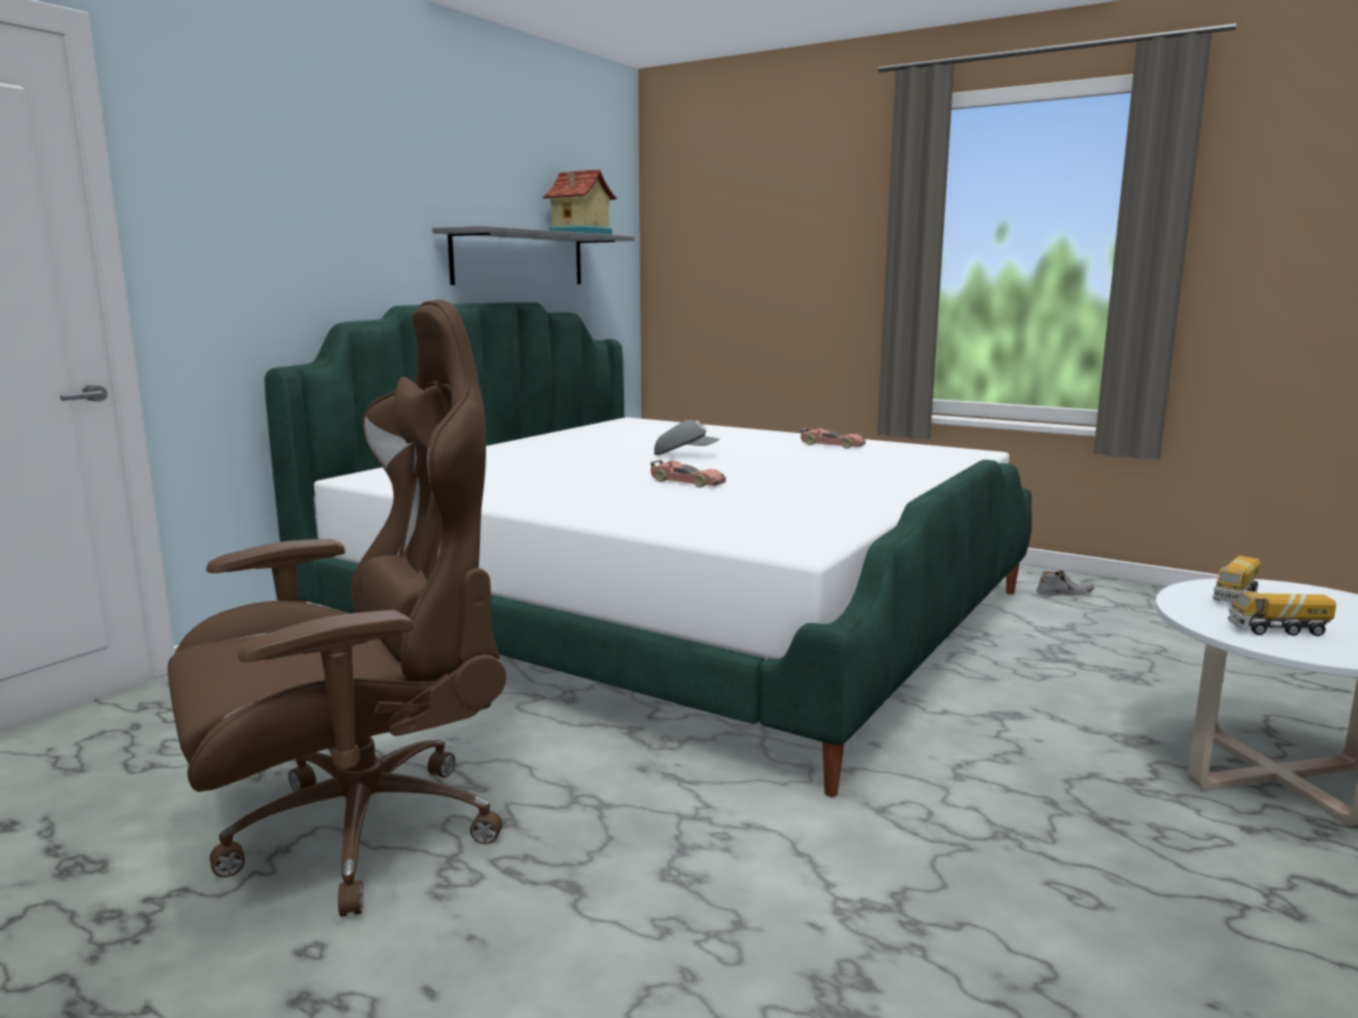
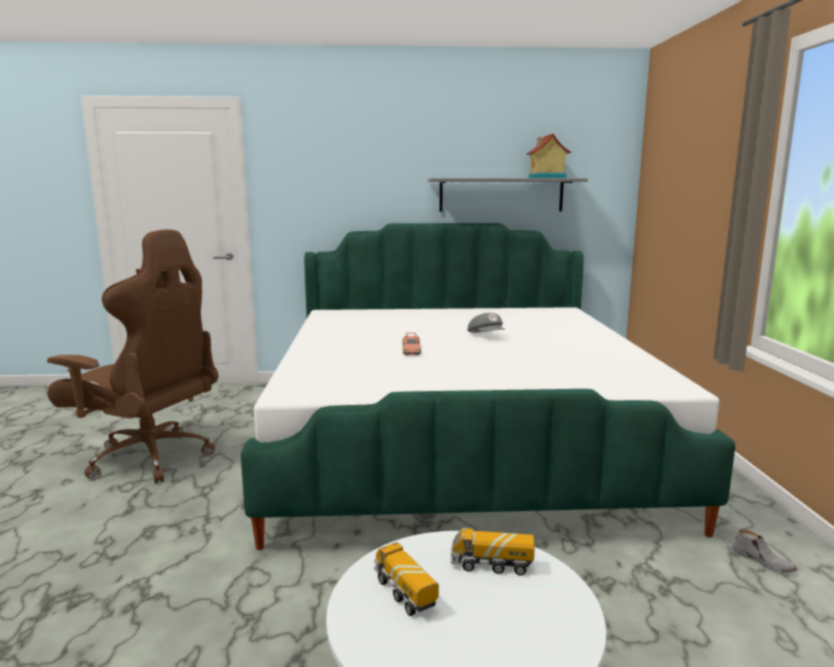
camera: 55 degrees right, 0 degrees up
(831, 445) = (601, 354): toy car -> none

